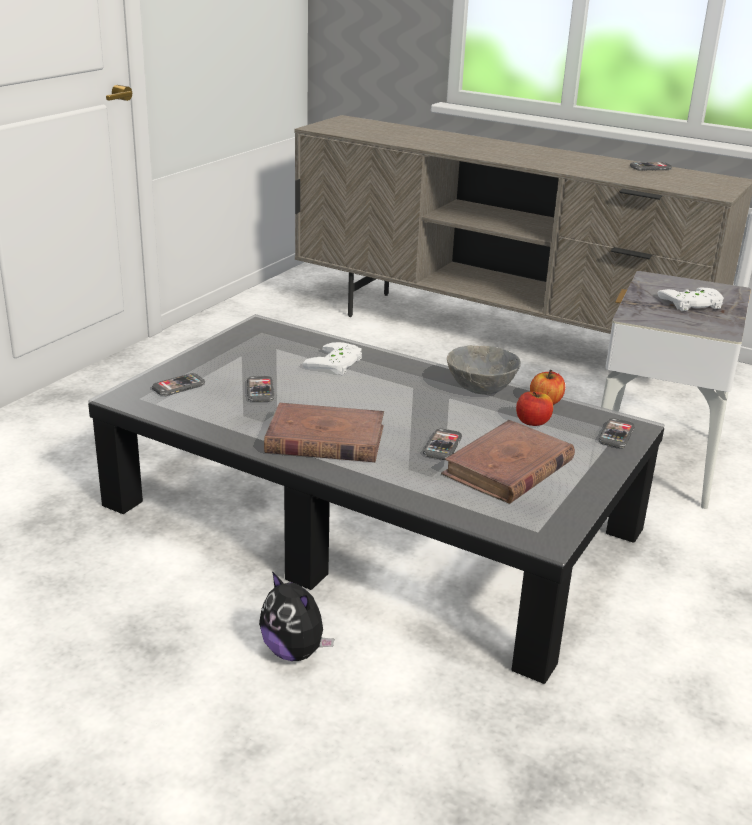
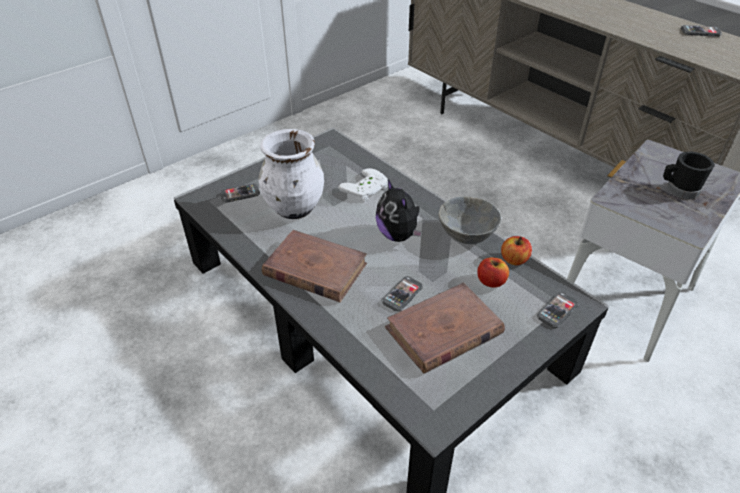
camera: 20 degrees right, 15 degrees up
(260, 391) = (294, 208): phone -> white vase
(295, 651) = (258, 428): plush toy -> plush toy (398, 235)
(692, 304) = (679, 190): white game controller -> black mug

